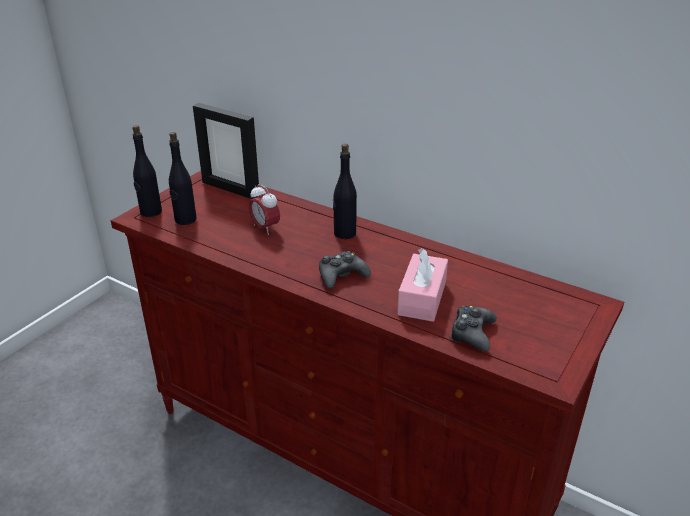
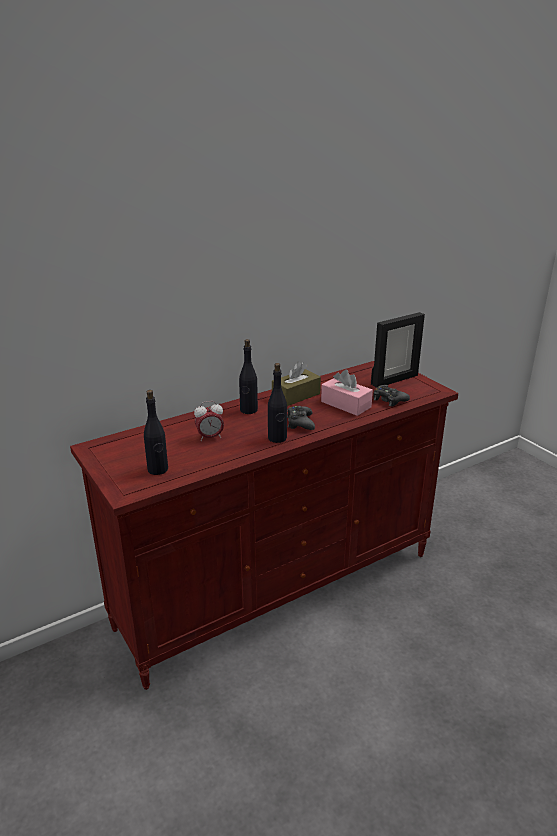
camera: 65 degrees left, 5 degrees down
(150, 212) = (124, 485): black bottle -> black bottle (277, 438)
(231, 188) = (127, 440): picture frame -> picture frame (394, 380)
(410, 255) = (296, 396): none -> brown tissue box

